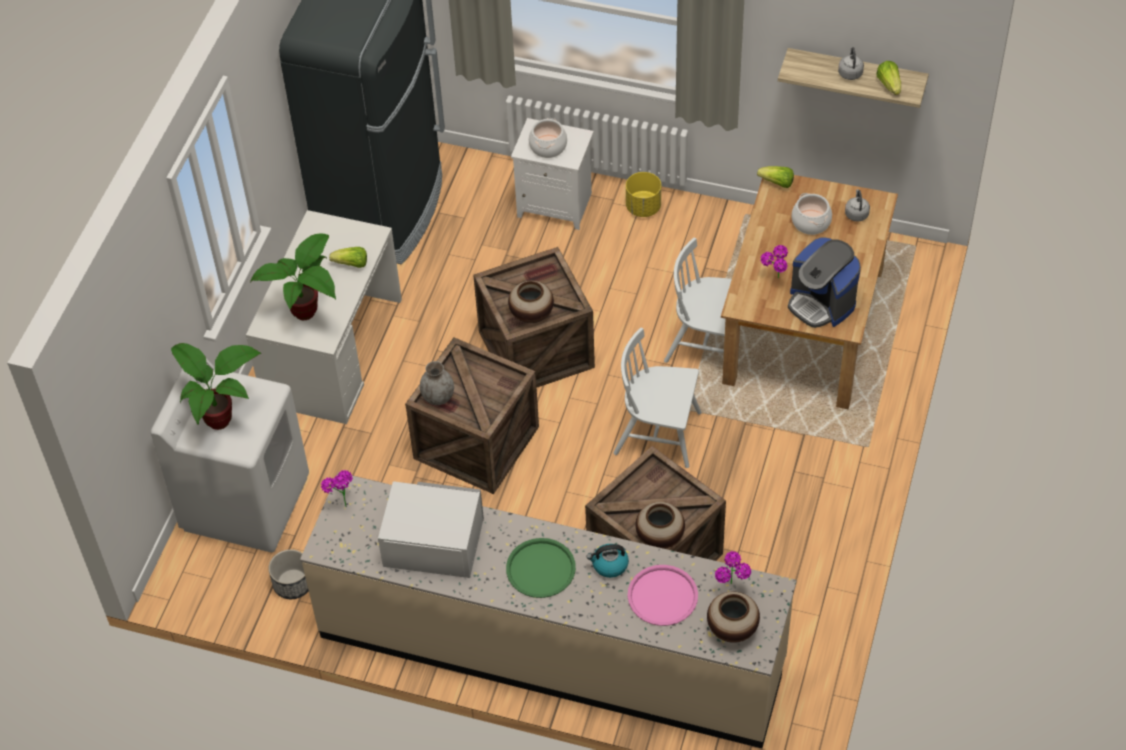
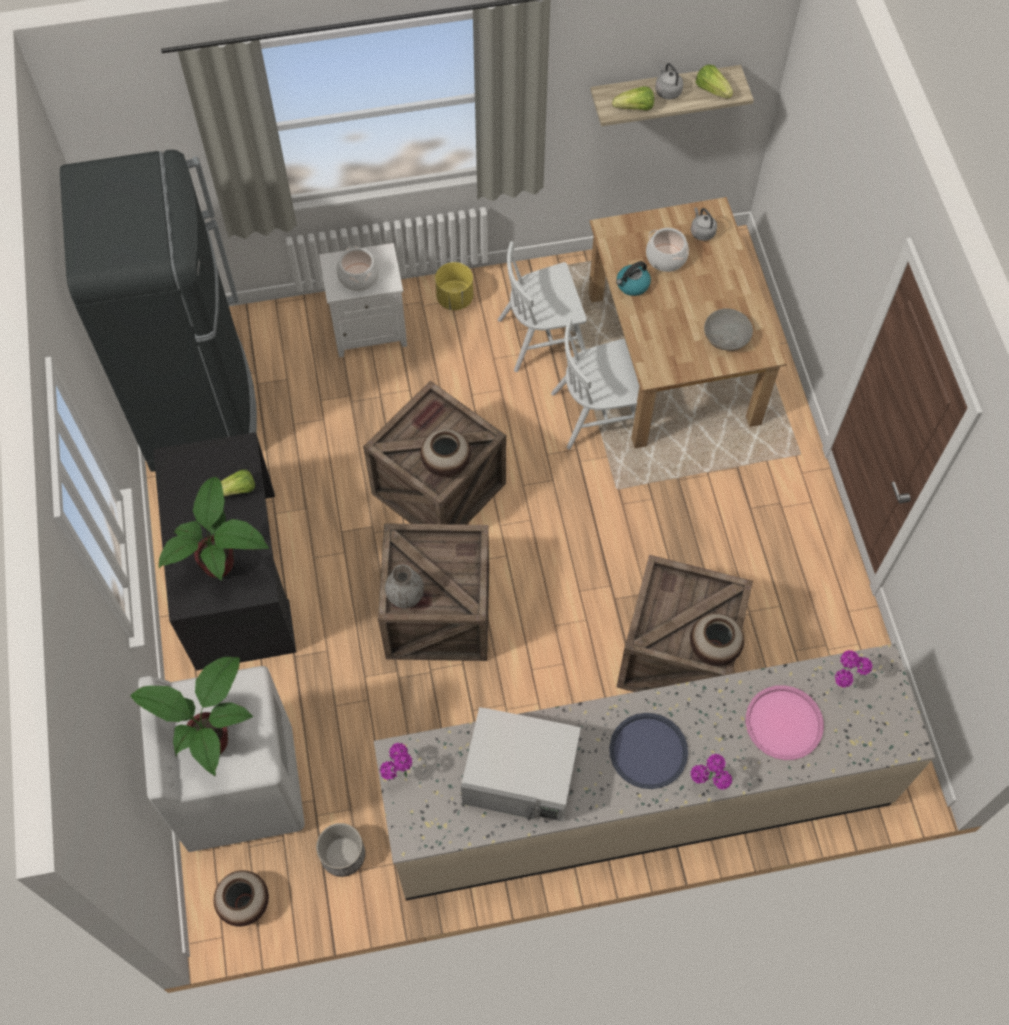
camera: 30 degrees left, 10 degrees up
(333, 351) = (236, 578): white desk -> black desk
(432, 542) = (521, 774): white microwave -> white microwave turned 150 degrees counterclockwise
(541, 569) = (648, 751): green tray -> blue tray
(609, 565) = (712, 714): kettle -> kettle (632, 285)
(658, 433) = (605, 525): white chair -> white chair (542, 337)
(732, 629) = (870, 726): vase -> vase (245, 903)
(774, 281) = (670, 333): potted plant -> potted plant (707, 786)
(777, 183) = (610, 229): lettuce -> lettuce (635, 108)
(821, 303) = (726, 337): coffee machine -> grey bowl

